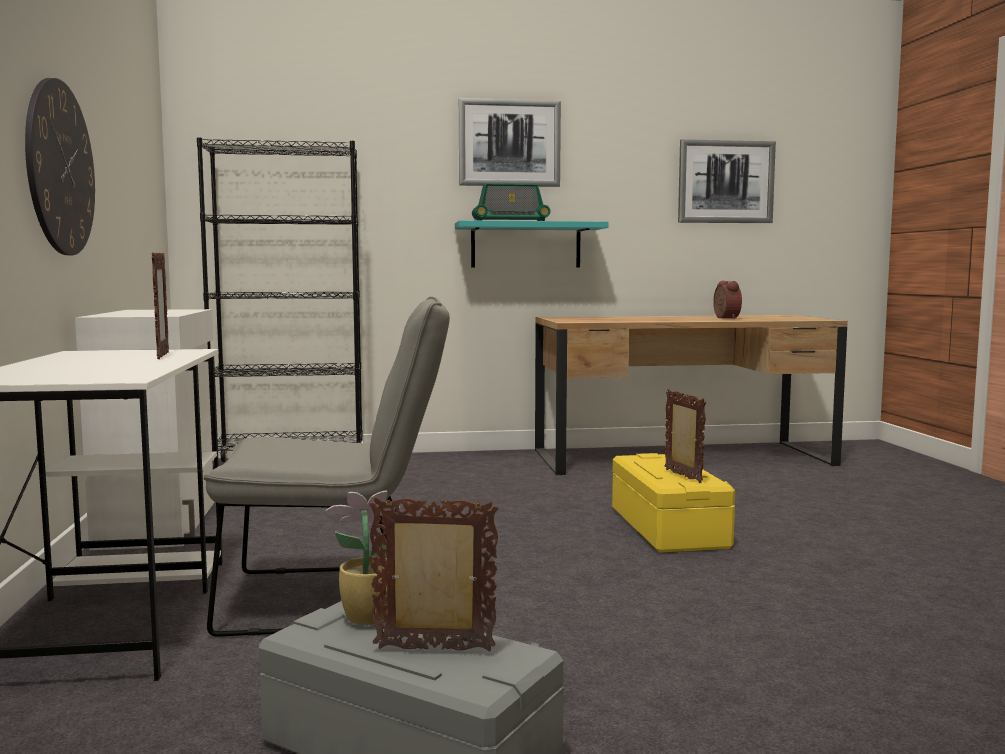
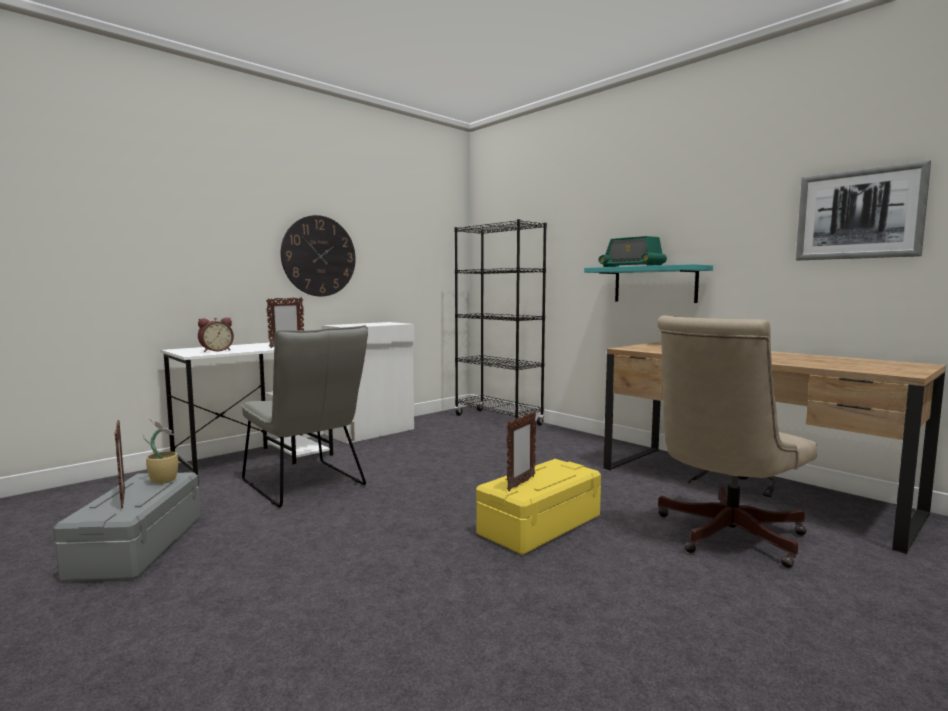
camera: 55 degrees right, 0 degrees up
(509, 143) = (645, 204): picture -> none
(724, 318) = (797, 359): alarm clock -> alarm clock (216, 350)
(764, 489) = (723, 536): none -> beige office chair

